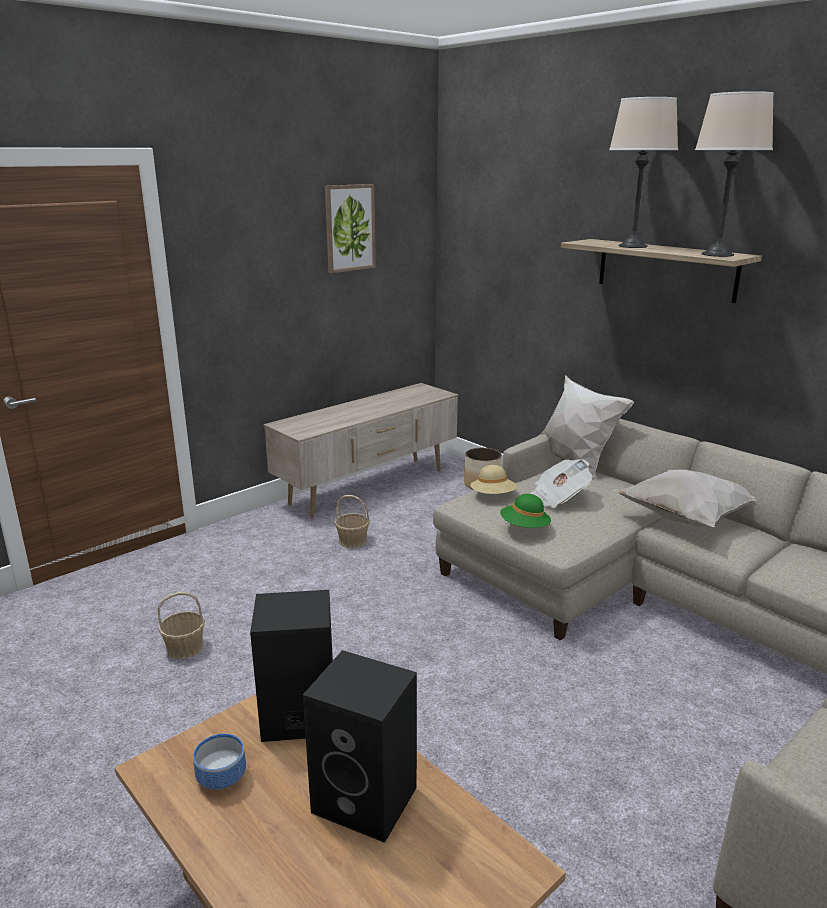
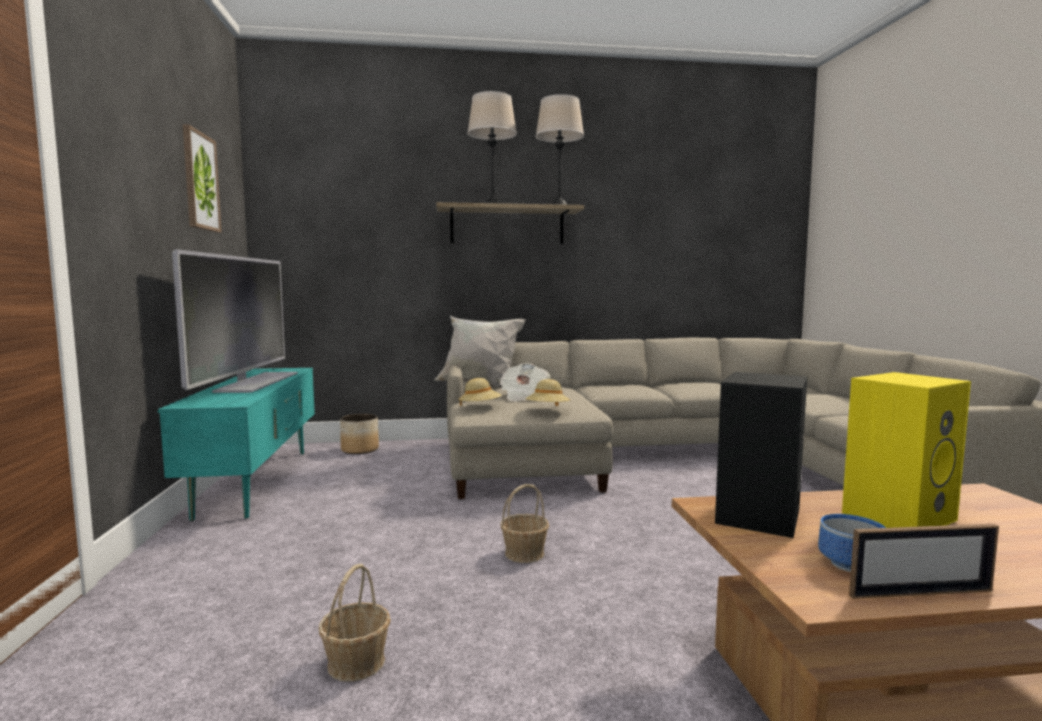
camera: 55 degrees left, 15 degrees down
(186, 818) = (921, 593): none -> picture frame
(353, 541) = (334, 513): basket -> basket (525, 553)
(368, 487) = (257, 482): beige tv stand -> turquoise tv stand
(368, 799) = (897, 515): black speaker -> yellow speaker
(372, 407) = (256, 382): none -> television
(524, 527) = (547, 410): green hat -> beige hat
(684, 518) = (599, 388): white pillow -> none

